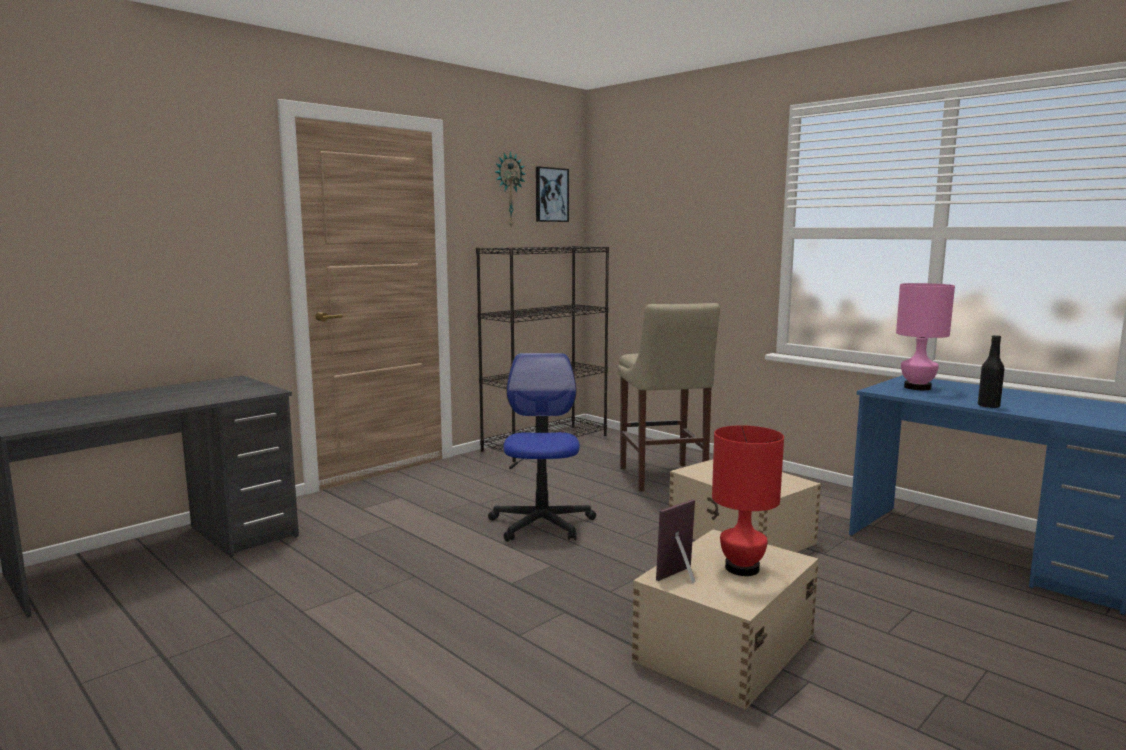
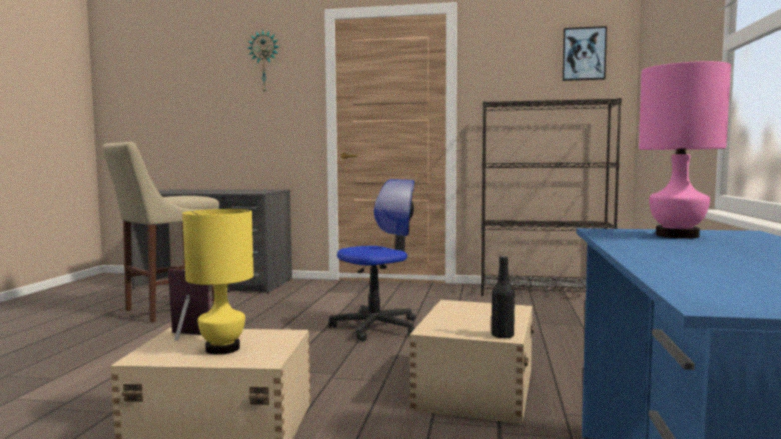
camera: 55 degrees right, 5 degrees down
(508, 190) = (528, 53): wall clock -> wall clock (264, 62)
(663, 479) = (555, 336): beige stool -> beige stool (167, 310)
(741, 568) = (222, 348): red table lamp -> yellow table lamp
(988, 406) = (642, 253): black bottle -> black bottle (502, 336)

